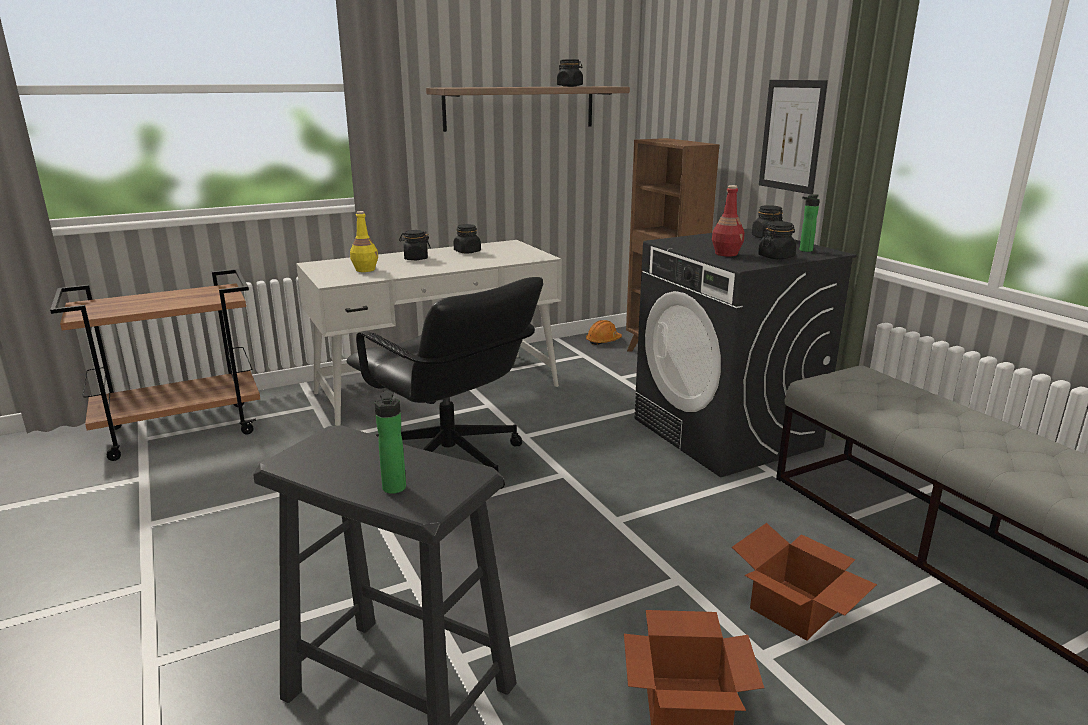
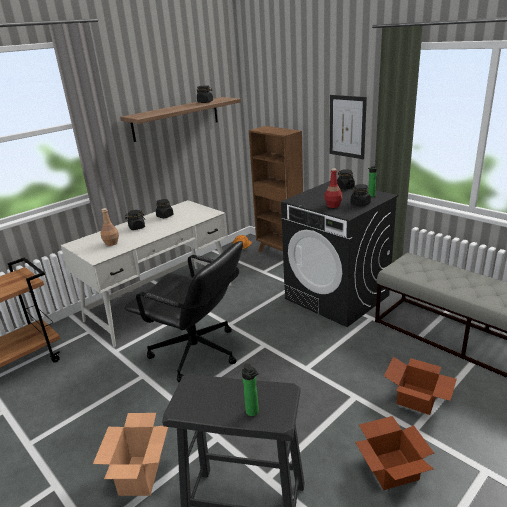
camera: 15 degrees left, 5 degrees up
(268, 605) = (140, 476): none -> cardboard box
(365, 269) = (111, 243): yellow bottle -> brown bottle

